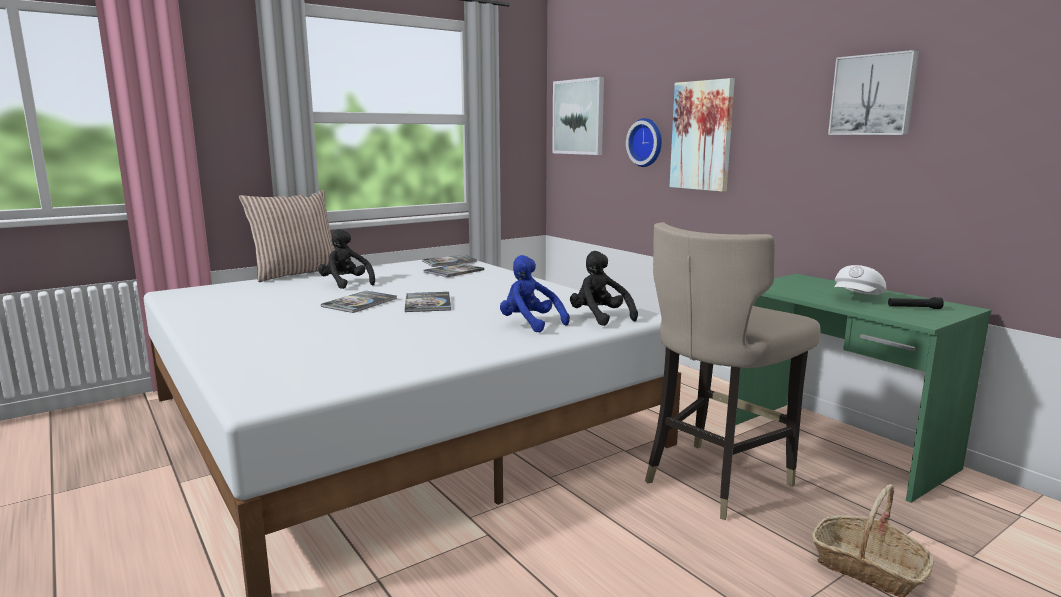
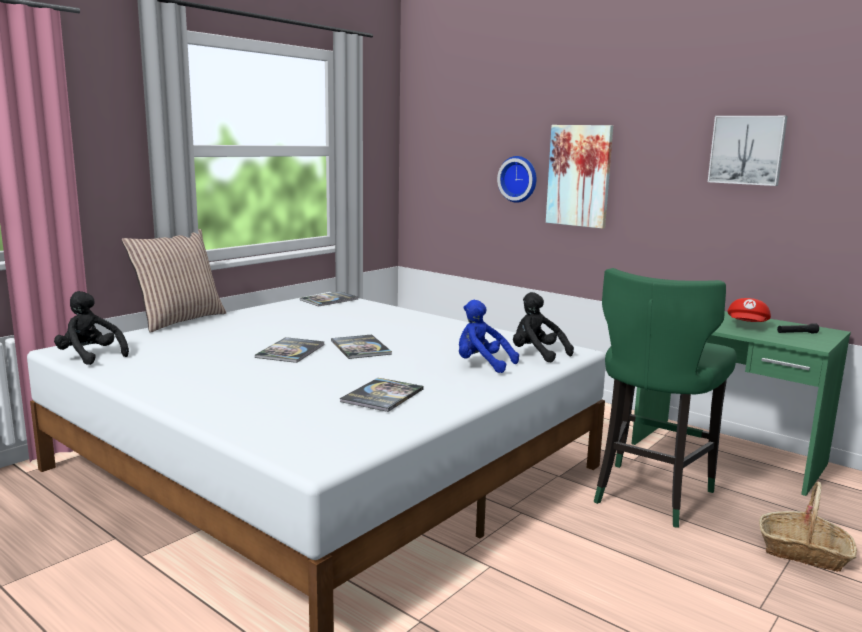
camera: 15 degrees left, 0 degrees up
(346, 284) = (250, 330): black plush toy -> black plush toy (90, 357)
(454, 271) = (346, 311): book -> book (382, 396)
(579, 117) = (439, 150): picture -> none
(715, 479) = (650, 494): beige stool -> green stool
(857, 298) = (747, 326): white cap -> red cap

